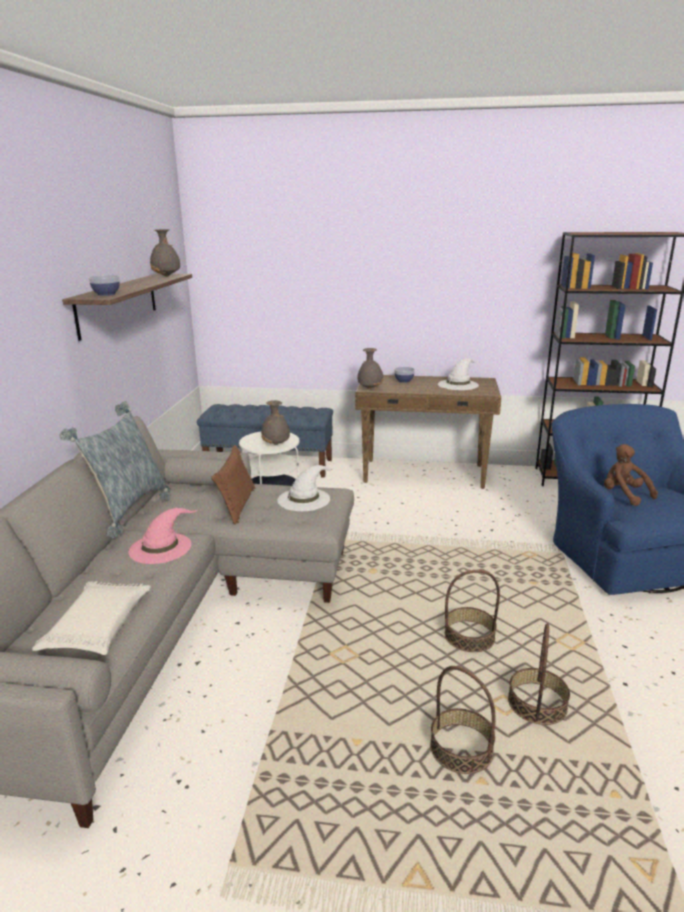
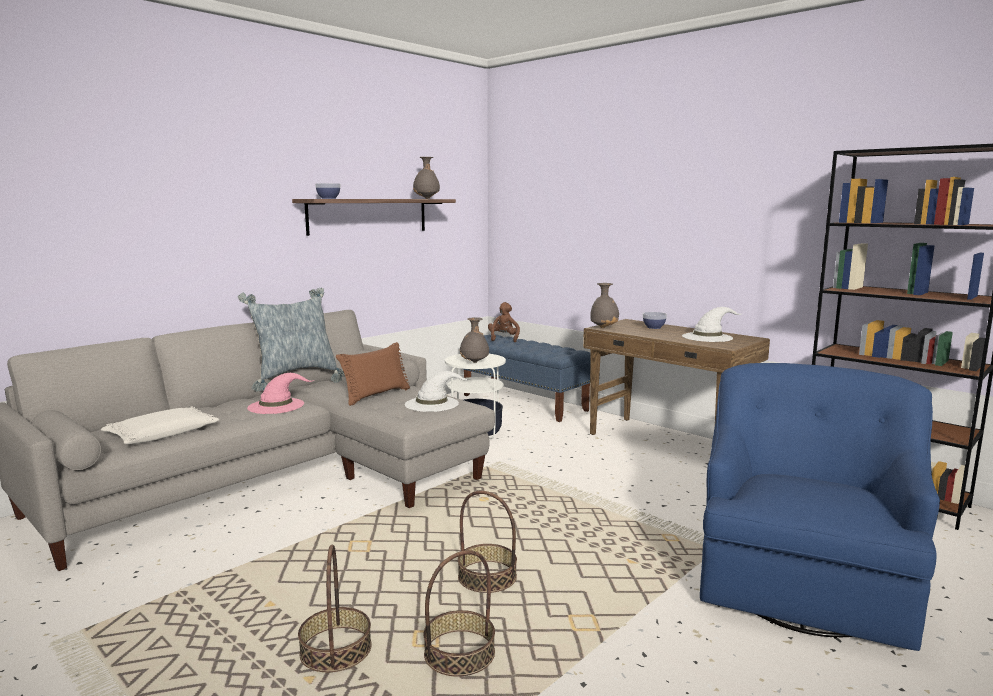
camera: 35 degrees right, 10 degrees down
(624, 495) = (773, 477): brown plush toy -> brown plush toy (503, 339)

